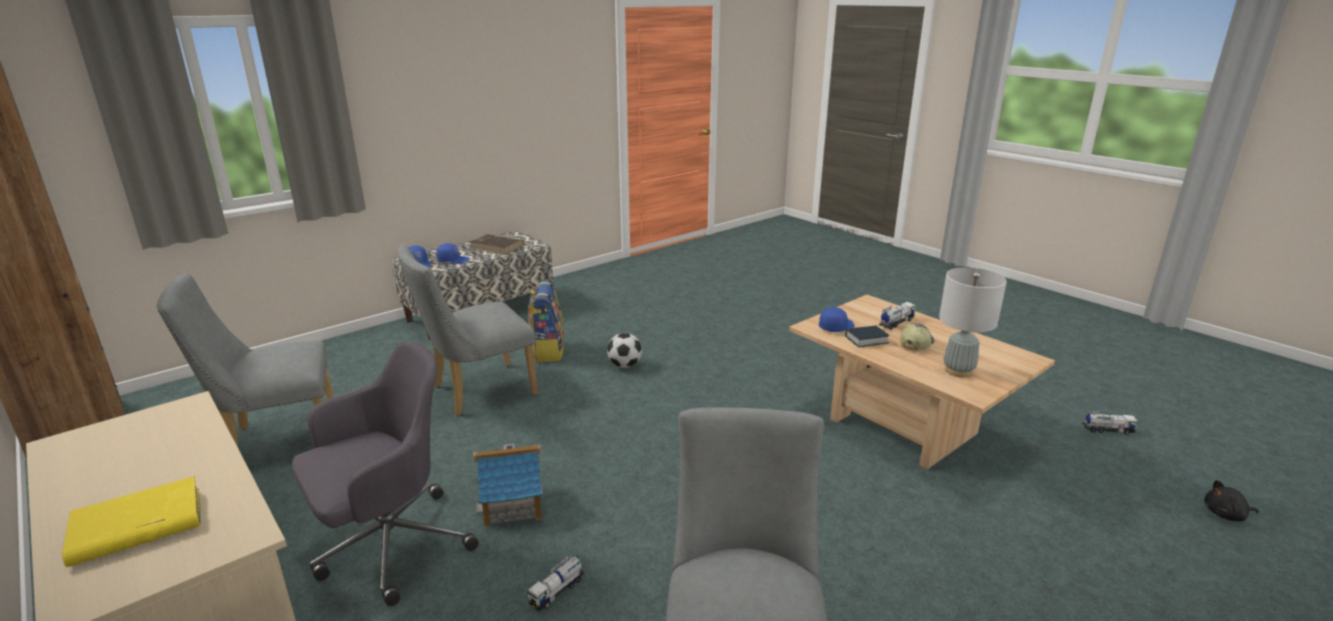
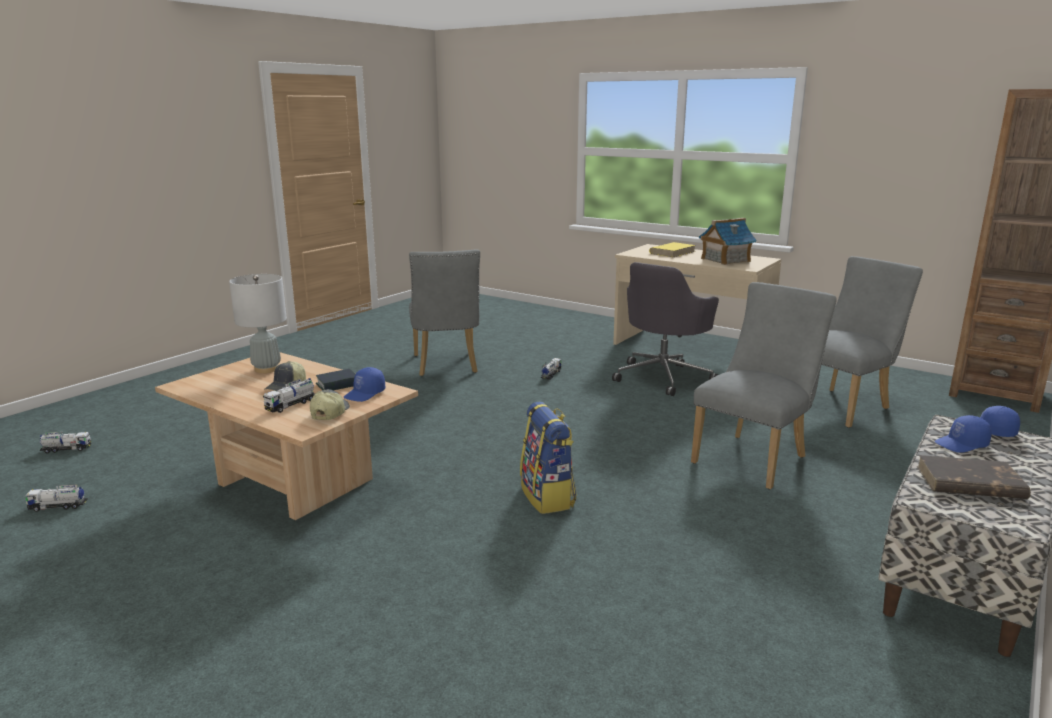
camera: 165 degrees right, 5 degrees down
(513, 504) = (614, 397): toy house -> toy house (725, 260)
(547, 351) = (751, 514): backpack -> backpack (548, 497)
(625, 365) = (630, 508): football -> none
(859, 312) = (329, 413): none -> cap
(1226, 515) = (66, 449): black plush toy -> toy truck

